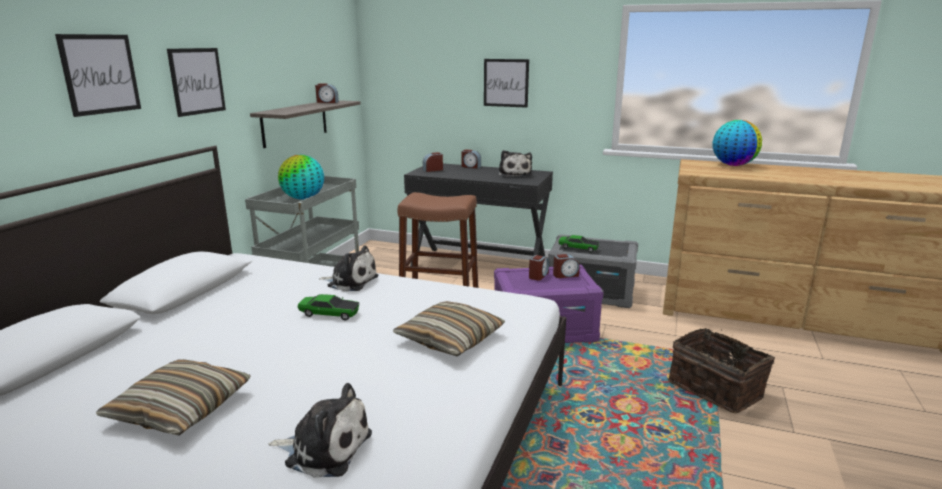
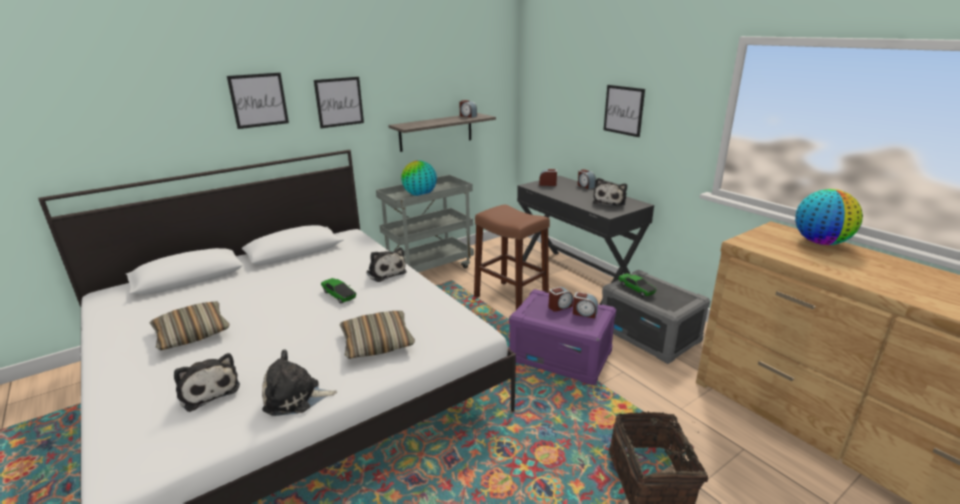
camera: 35 degrees right, 5 degrees up
(447, 412) = (296, 397): none -> plush toy

